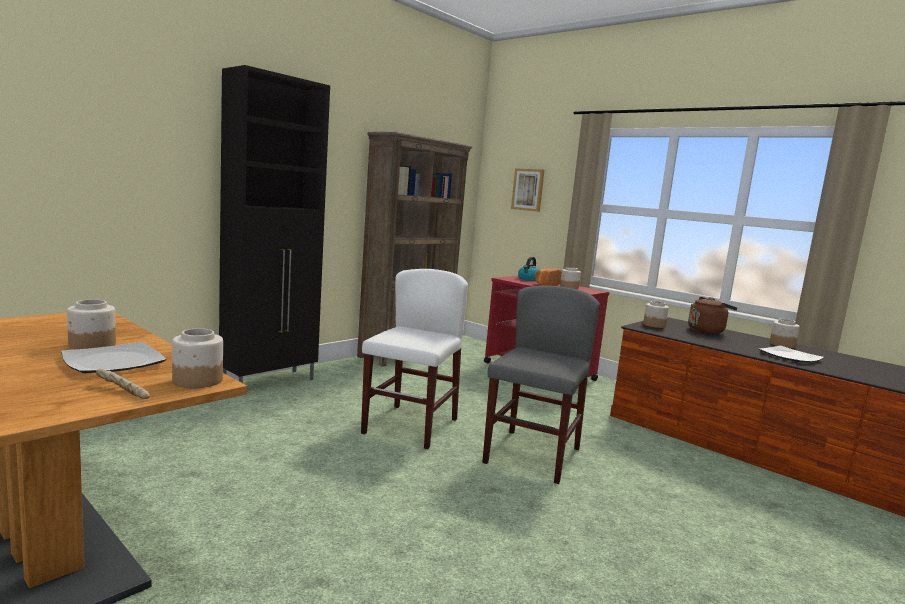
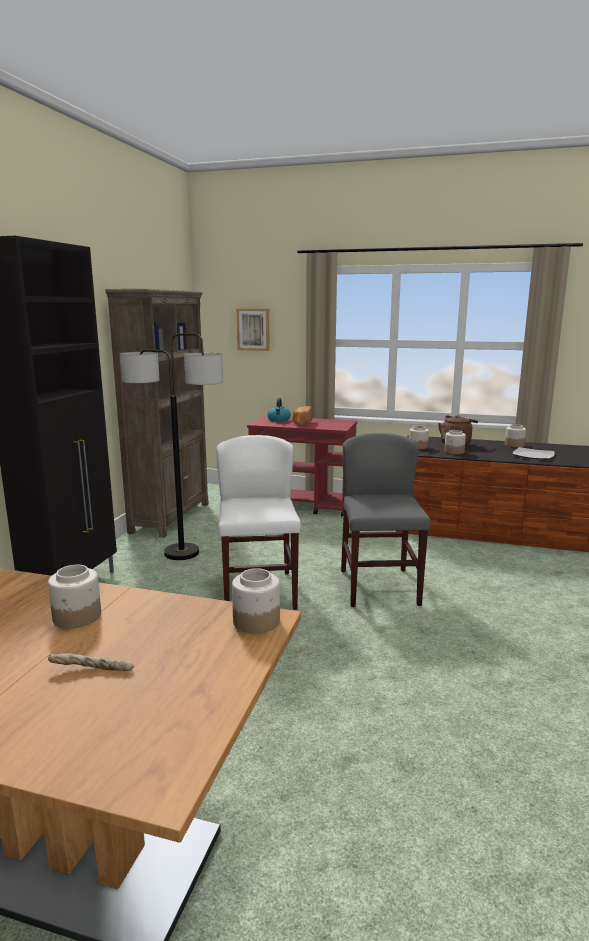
camera: 25 degrees left, 5 degrees up
(114, 361) = (142, 628): plate -> none
(122, 392) = (223, 657): bread -> bread (92, 670)
(382, 380) = (181, 553): none -> floor lamp
(569, 288) = (323, 423): jar -> jar (454, 452)

